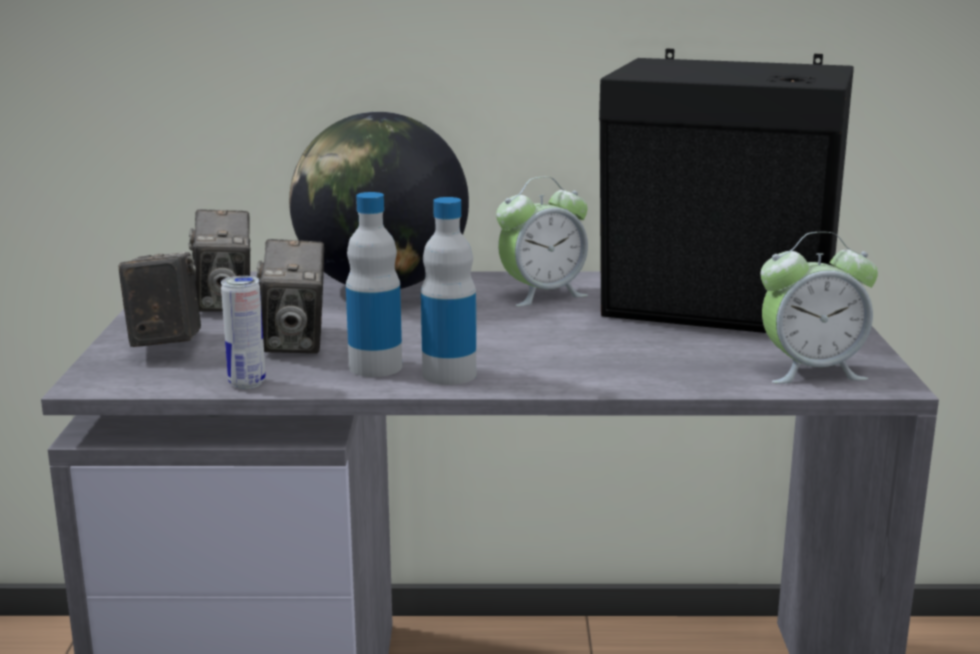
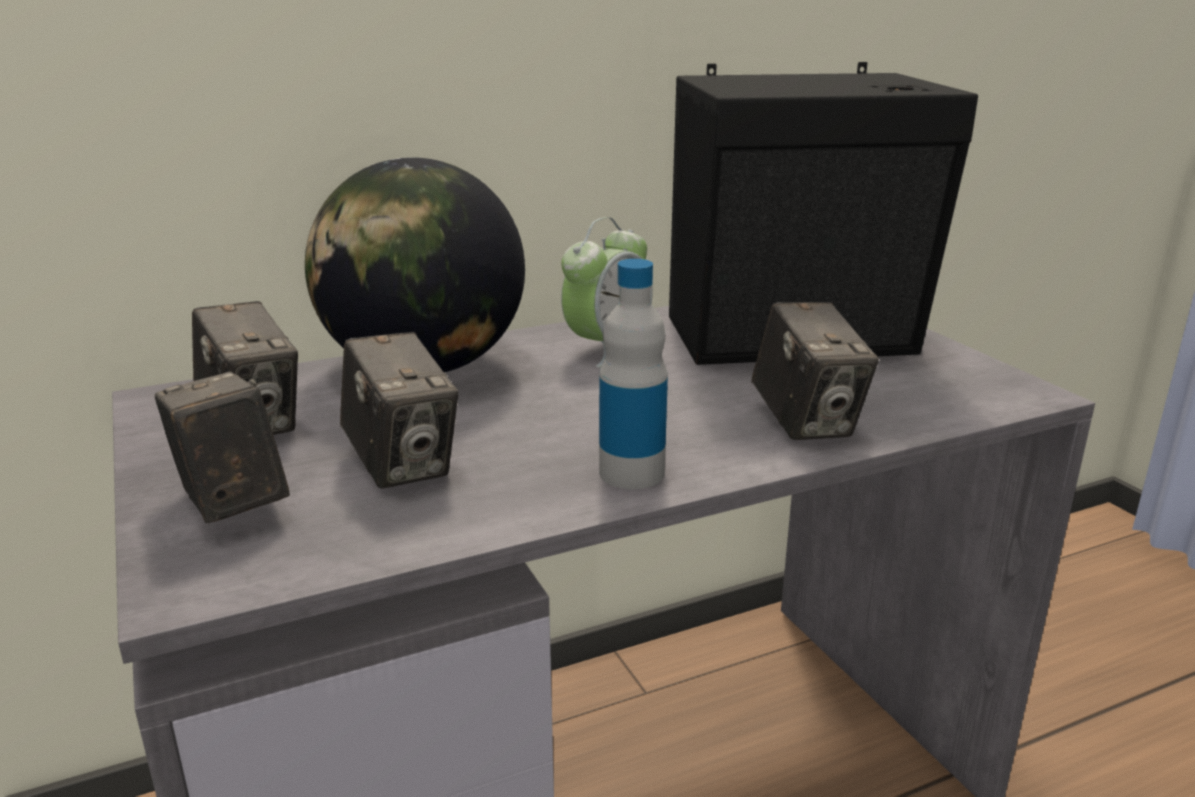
camera: 25 degrees left, 5 degrees up
(247, 383) = (404, 542): can -> none
(375, 367) = (537, 480): bottle -> none
(635, 368) = (806, 422): none -> camera
(811, 371) = (960, 393): alarm clock -> none

